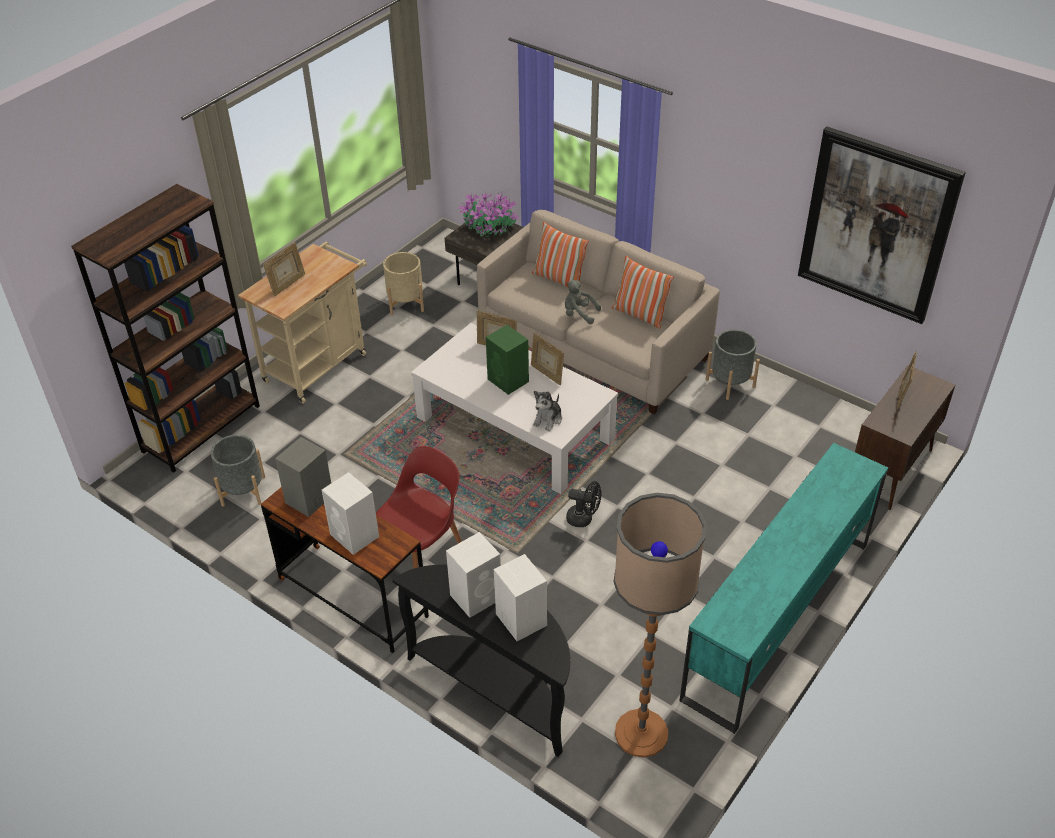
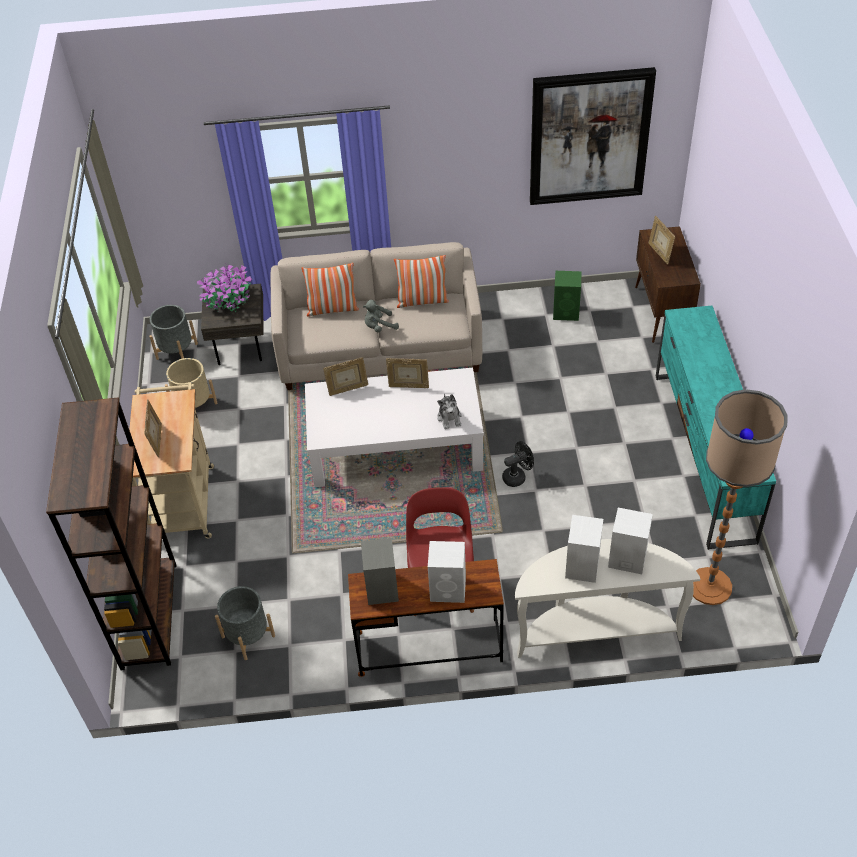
camera: 40 degrees left, 5 degrees up
(496, 688) = (595, 629): black console table -> white console table
(508, 381) = (388, 409): green speaker -> green speaker (566, 312)
(730, 383) = (502, 316): grey planter -> grey planter (177, 351)

